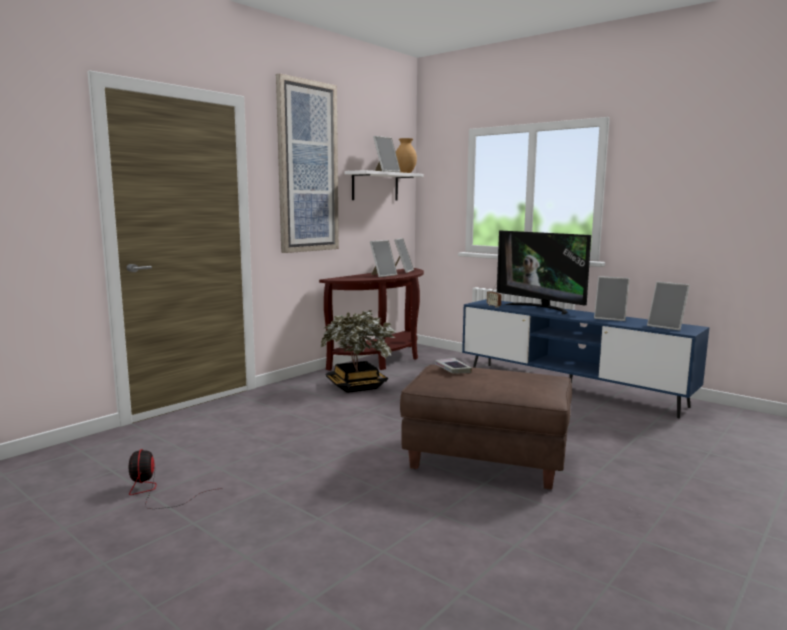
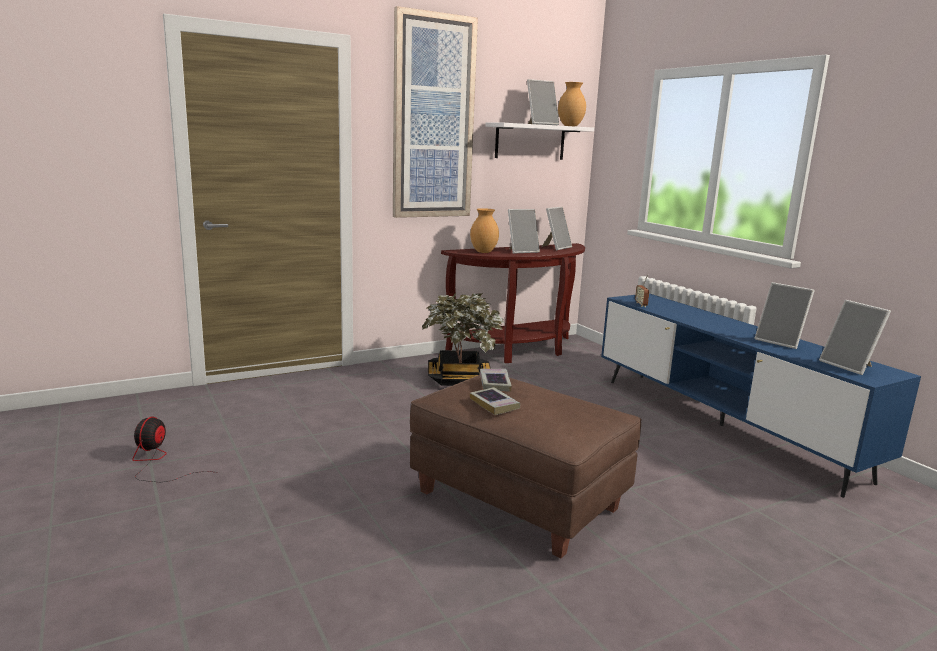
camera: 20 degrees right, 5 degrees up
(355, 278) = (483, 252): none -> brown vase
(472, 382) = (494, 404): none -> book
(541, 308) = (701, 314): television -> none

